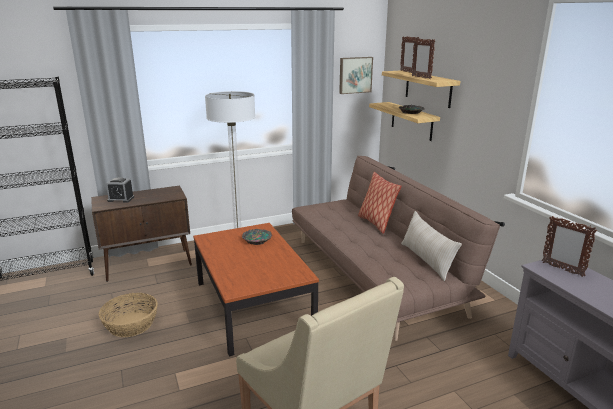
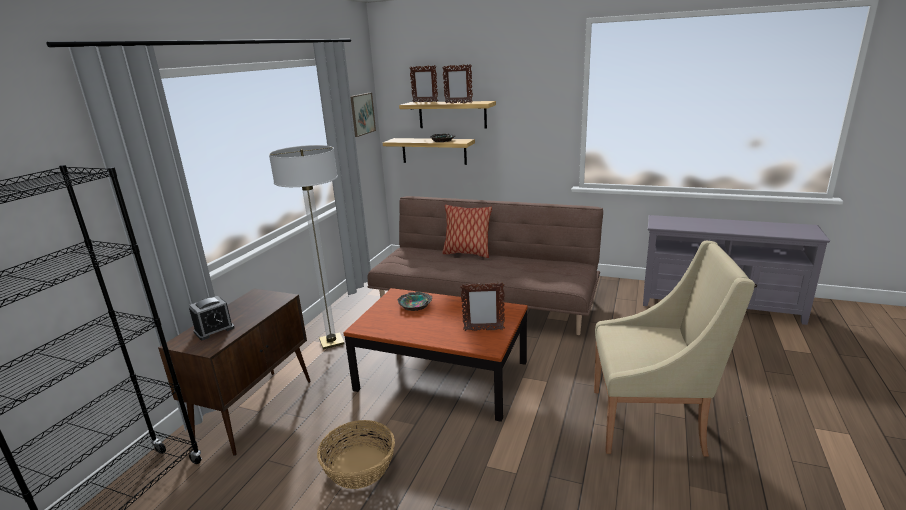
camera: 45 degrees left, 0 degrees up
(426, 260) = (551, 261): beige pillow -> none
(562, 269) = (667, 222): picture frame -> picture frame (483, 330)

